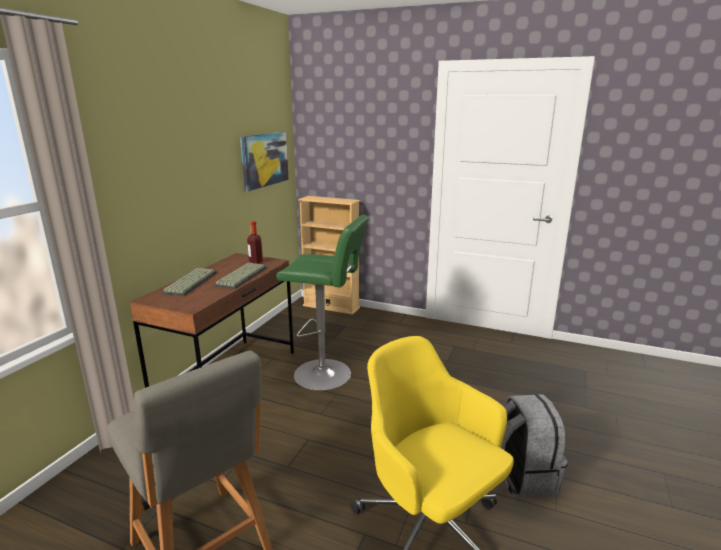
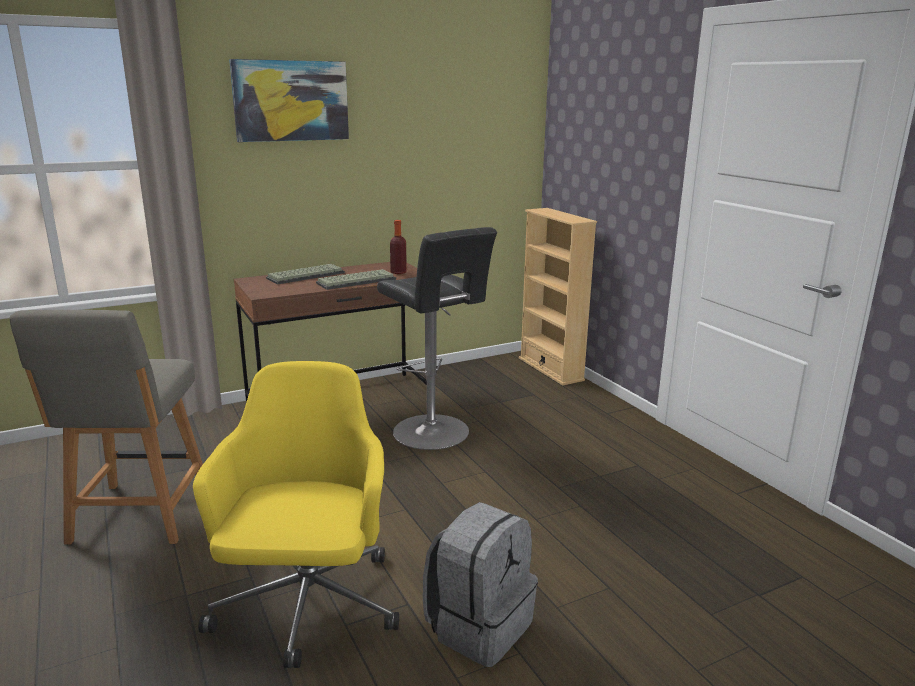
camera: 40 degrees right, 0 degrees up
(264, 160) = (477, 151): picture -> picture (291, 101)
(327, 374) = (434, 433): green stool -> black stool

